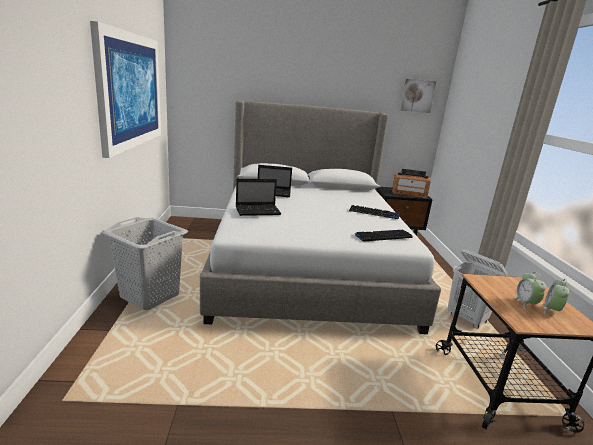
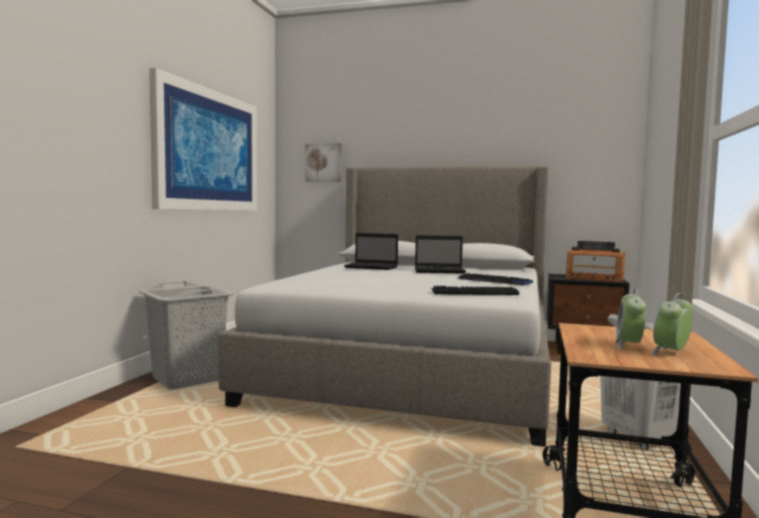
camera: 20 degrees right, 15 degrees down
(258, 211) = (326, 273): laptop -> laptop (440, 271)
(417, 96) = (595, 140): picture -> picture (324, 163)

